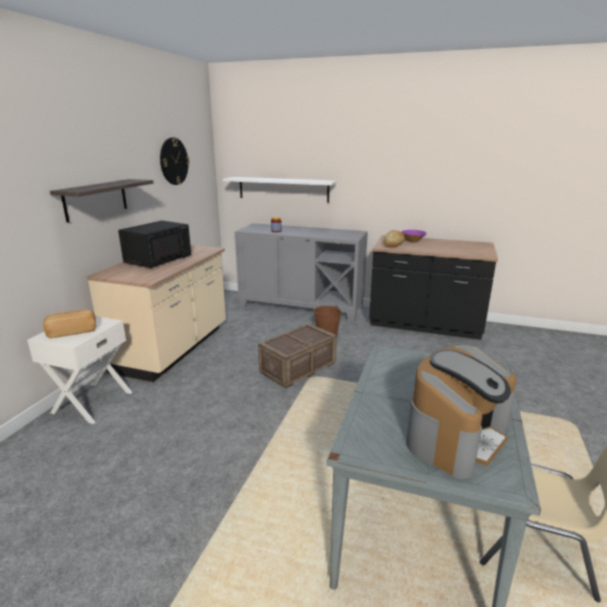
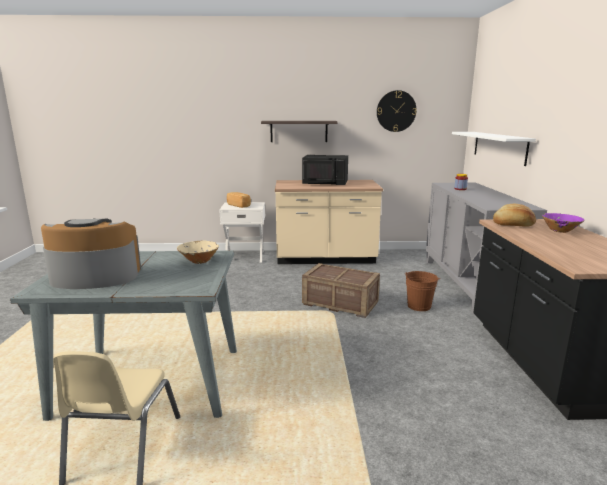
camera: 70 degrees right, 5 degrees down
(407, 365) = (199, 261): none -> beige bowl
(455, 435) = (95, 276): coffee machine -> coffee machine turned 150 degrees clockwise

